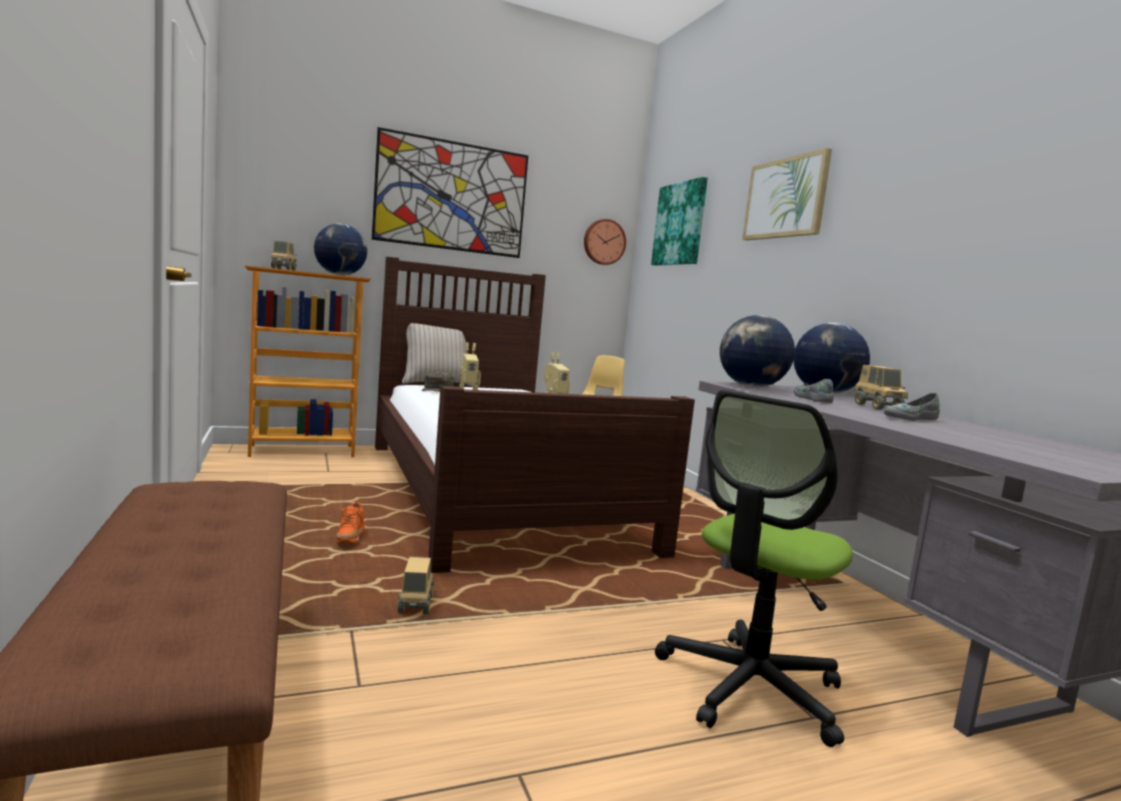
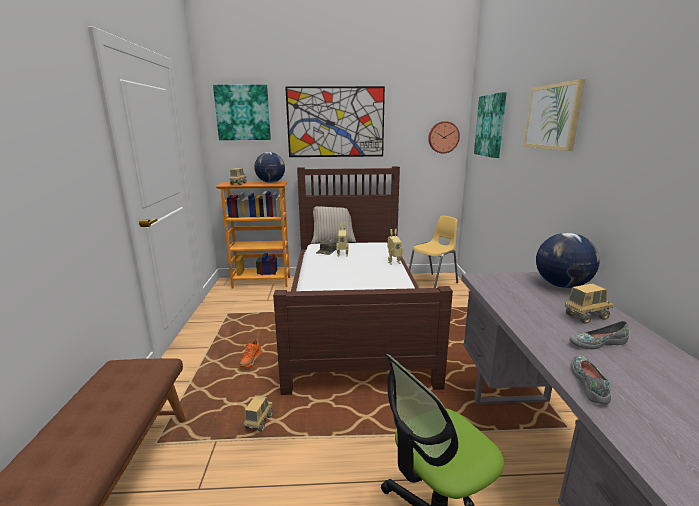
camera: 20 degrees right, 10 degrees up
(299, 155) = (243, 113): none -> picture
(750, 387) = (497, 281): globe -> none
(812, 399) = (533, 304): grey shoe -> grey shoe (589, 383)
(877, 407) = (586, 317): toy truck -> toy truck turned 120 degrees counterclockwise

